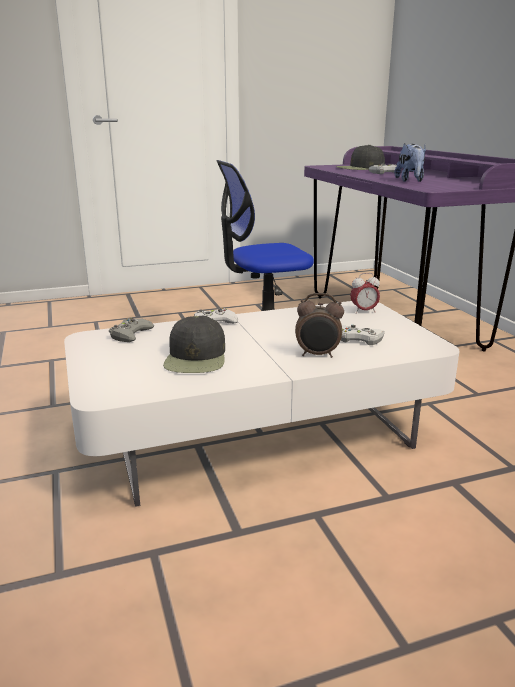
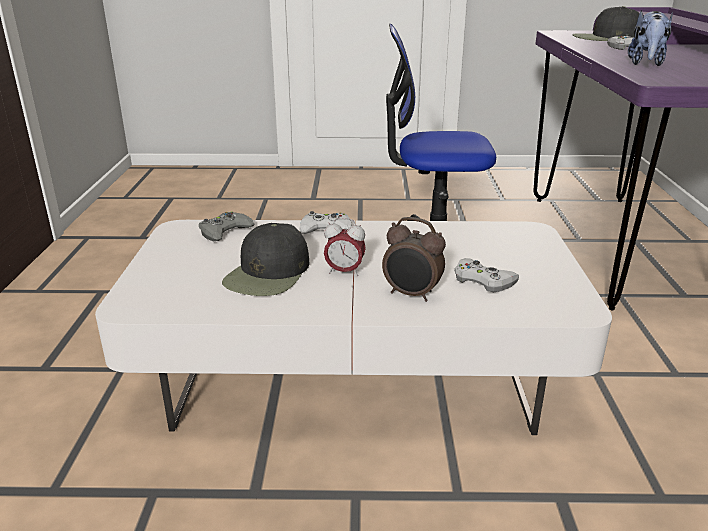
camera: 20 degrees right, 5 degrees up
(363, 311) = (522, 239): alarm clock -> alarm clock (344, 272)

